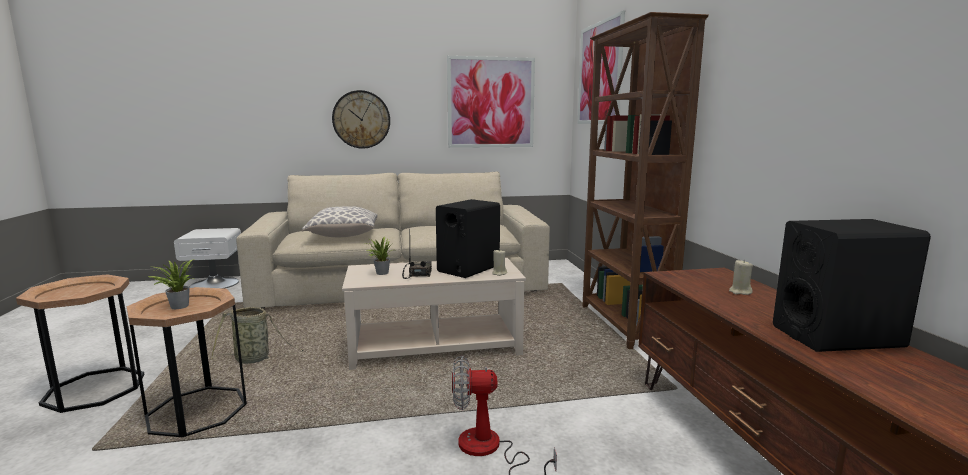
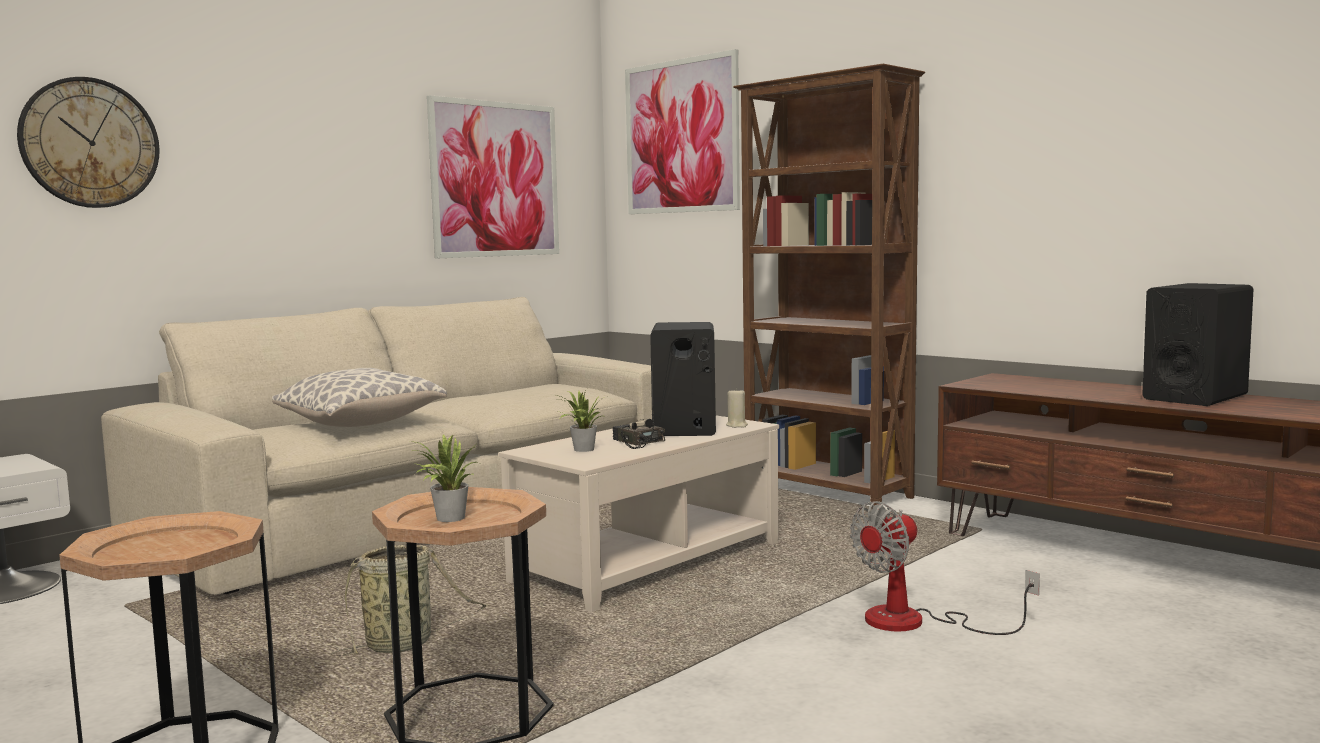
camera: 35 degrees left, 5 degrees down
(361, 119) = (286, 208): wall clock -> wall clock (90, 143)
(740, 292) = (1059, 385): beige candle -> none

